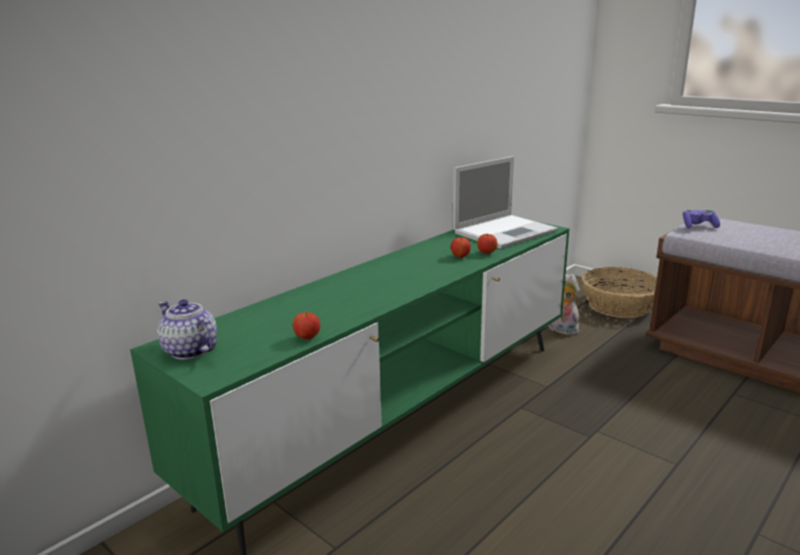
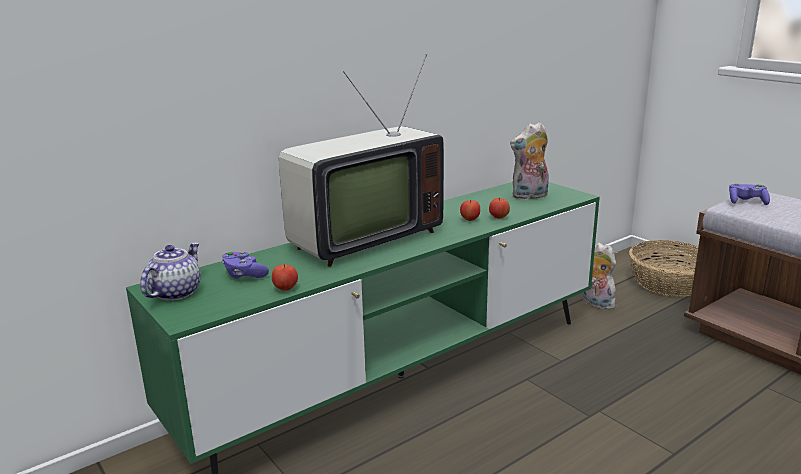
camera: 10 degrees right, 0 degrees up
(189, 350) = (175, 292): teapot -> teapot turned 60 degrees clockwise
(256, 326) = (244, 275): none -> purple game controller
(361, 282) = (360, 239): none -> television
(505, 231) = (530, 196): laptop -> plush toy

